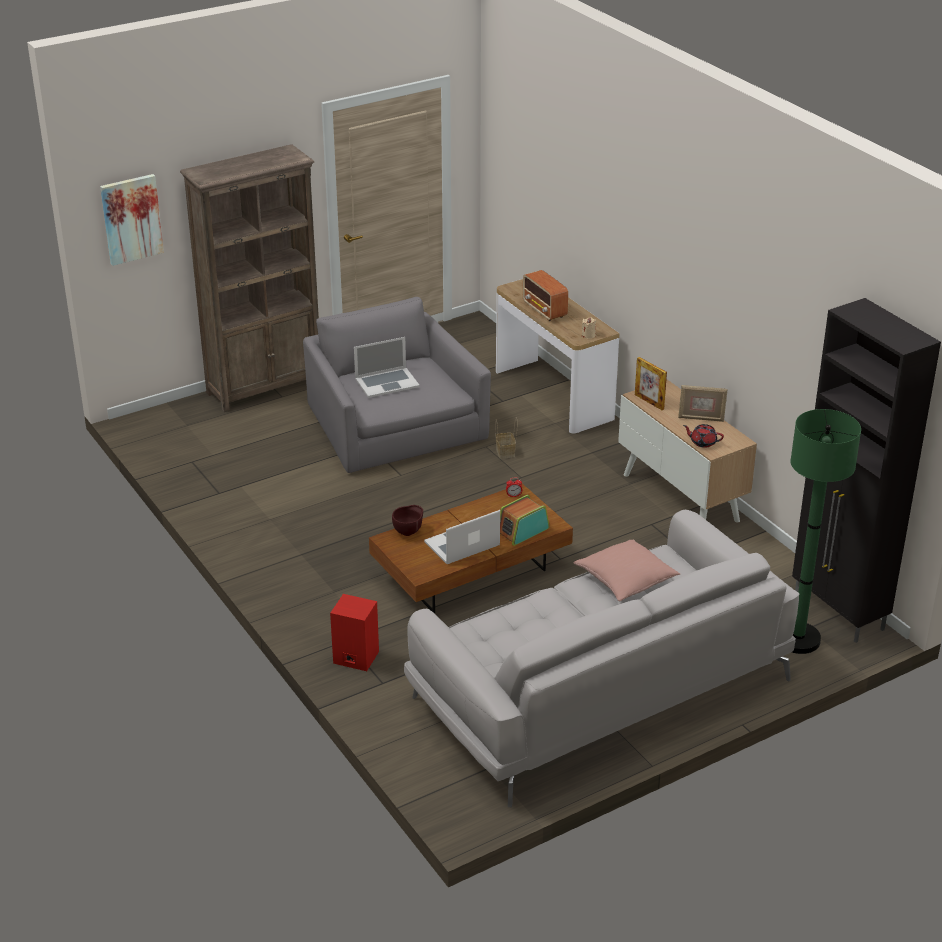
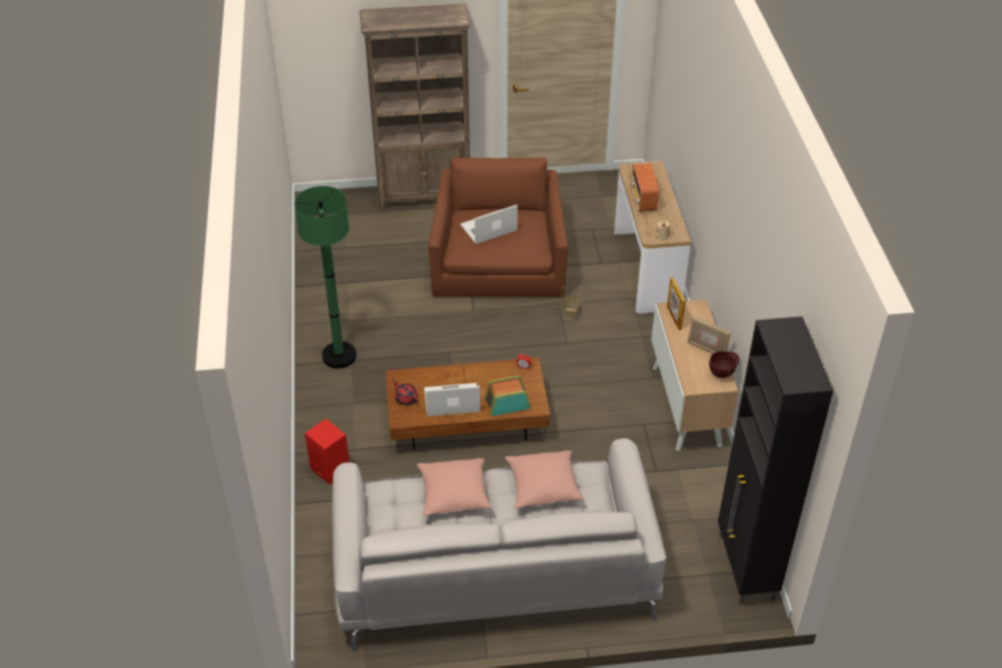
camera: 25 degrees right, 10 degrees up
(131, 219) = (316, 42): picture -> none
(387, 382) = (489, 228): laptop -> laptop turned 150 degrees clockwise
(393, 425) = (498, 261): grey armchair -> brown armchair
(408, 532) = (418, 375): brown bowl -> brown bowl (722, 374)
(541, 613) = (454, 494): none -> pink pillow
(702, 442) = (690, 374): red teapot -> red teapot (406, 398)
(797, 639) = (691, 582): green floor lamp -> green floor lamp (339, 356)

